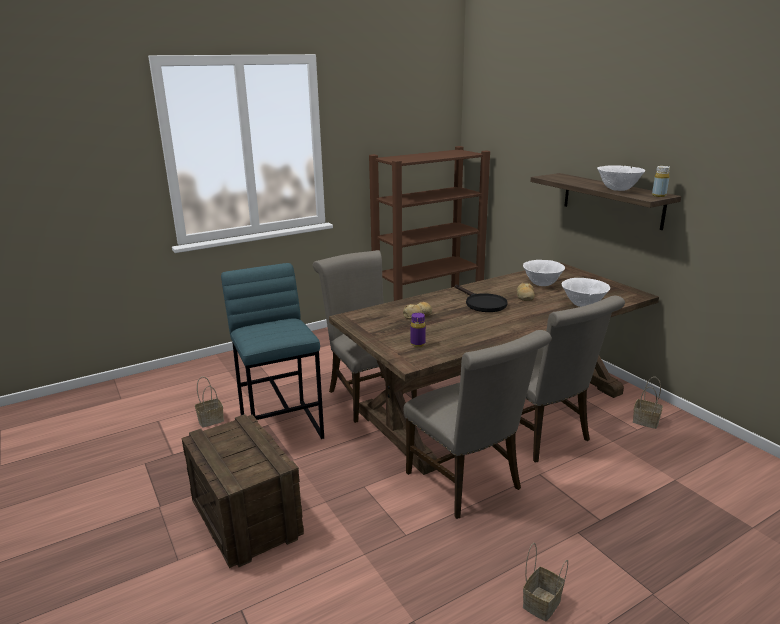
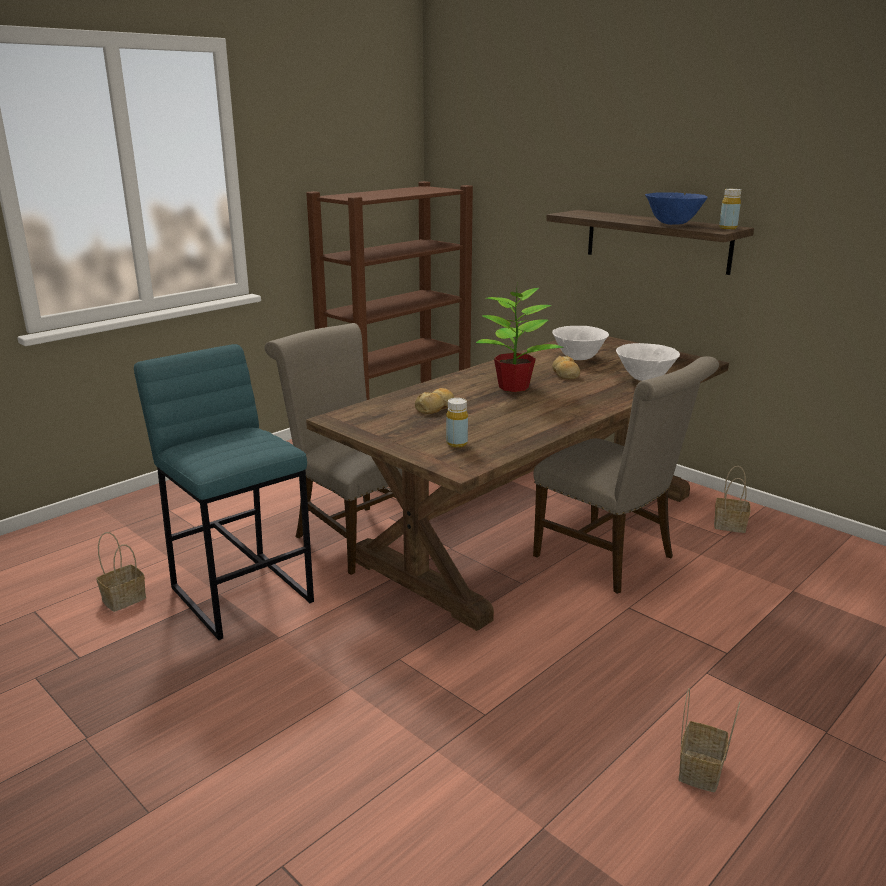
camera: 15 degrees left, 0 degrees up
(245, 517) = (236, 731): crate -> none
(418, 344) = (456, 443): purple bottle -> yellow bottle
(468, 483) = (541, 633): beige chair -> none
(482, 303) = (514, 387): black frying pan -> potted plant
(617, 190) = (672, 224): white bowl -> blue bowl

